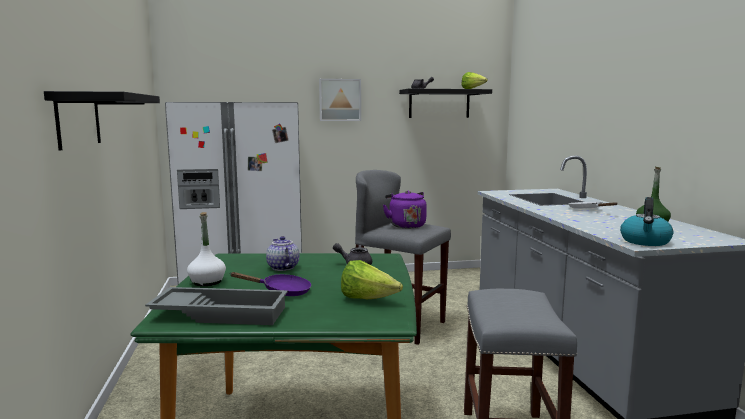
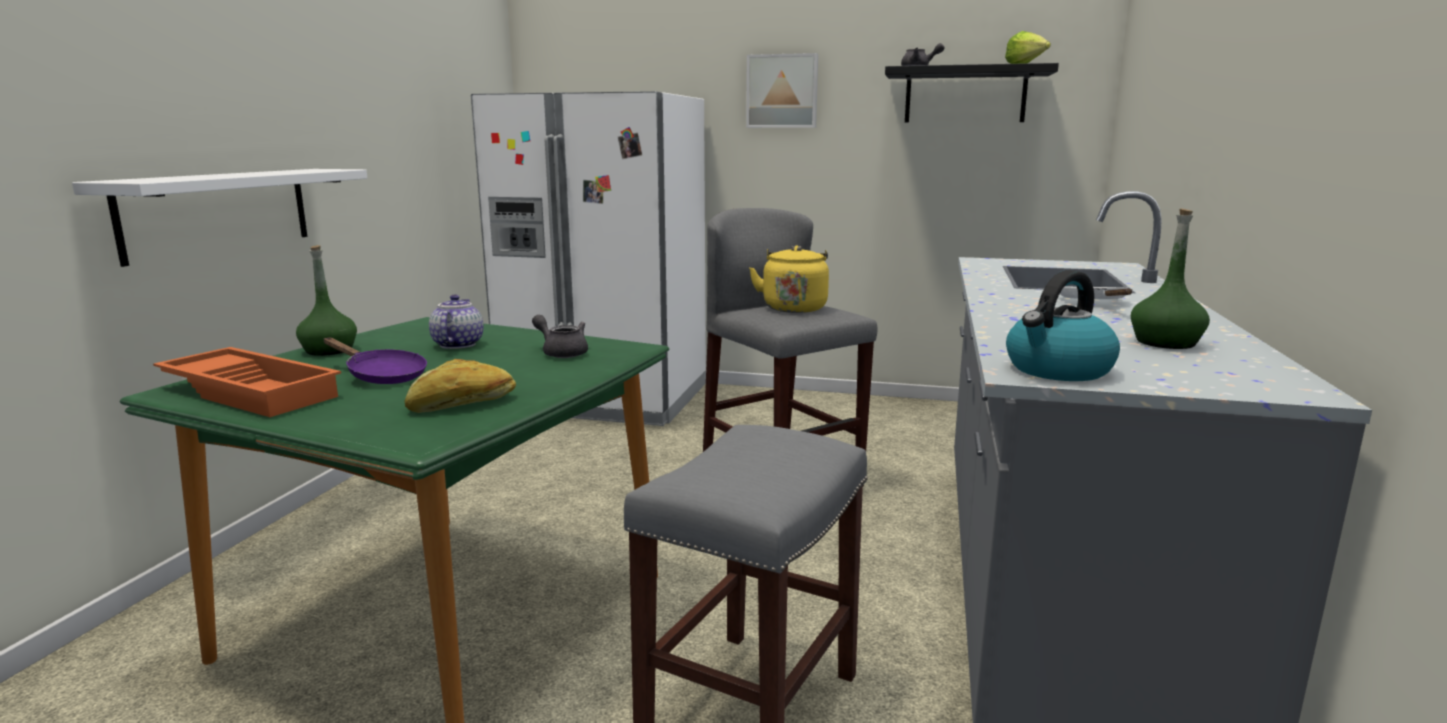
camera: 25 degrees right, 5 degrees up
(71, 194) = (218, 212): none -> white shelf
(78, 120) = (248, 111): black shelf -> none
(207, 282) = (329, 350): white bottle -> green bottle
(222, 313) = (253, 391): grey tray -> orange tray
(367, 299) = (463, 404): lettuce -> bread
(406, 225) = (794, 307): purple kettle -> yellow kettle

